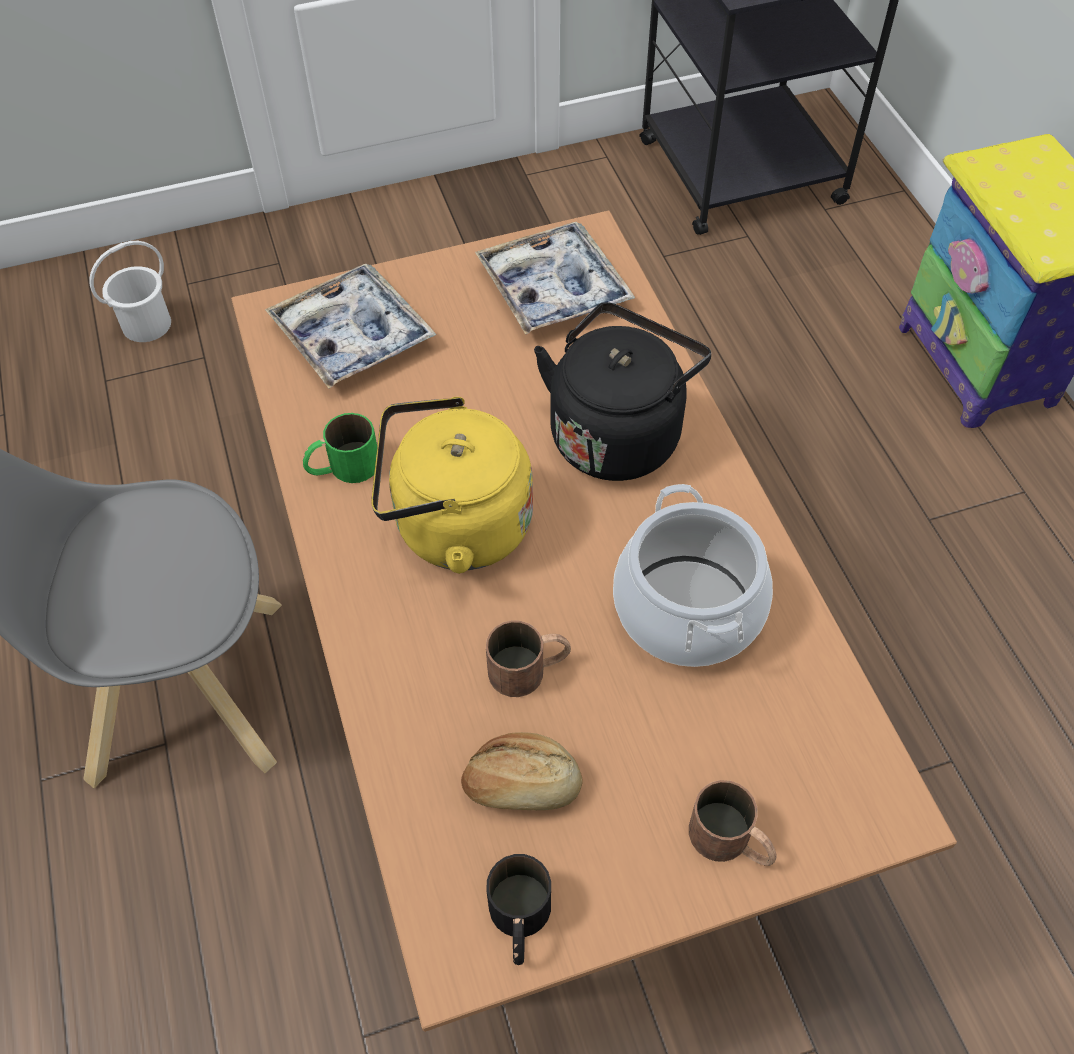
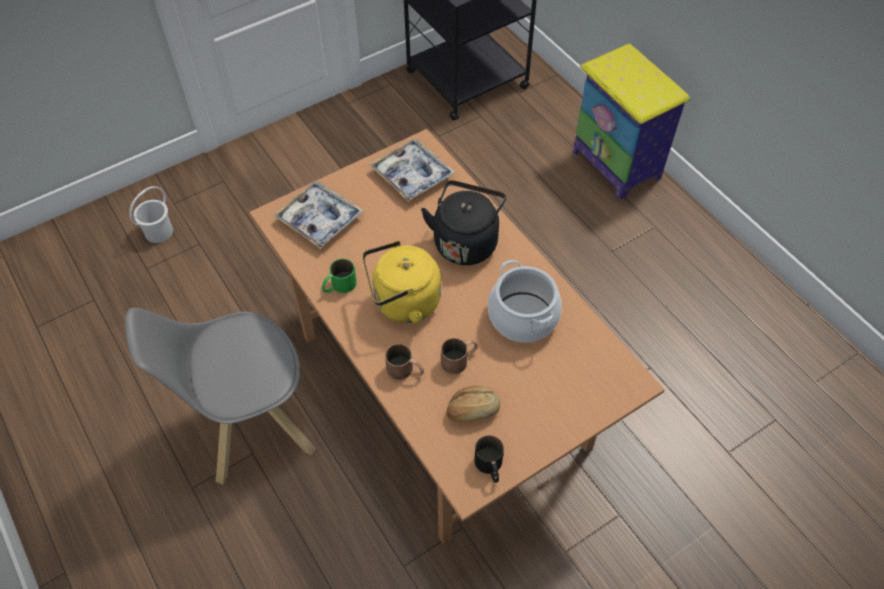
camera: 15 degrees left, 0 degrees up
(731, 842) = (571, 412): brown mug -> brown mug (405, 370)

